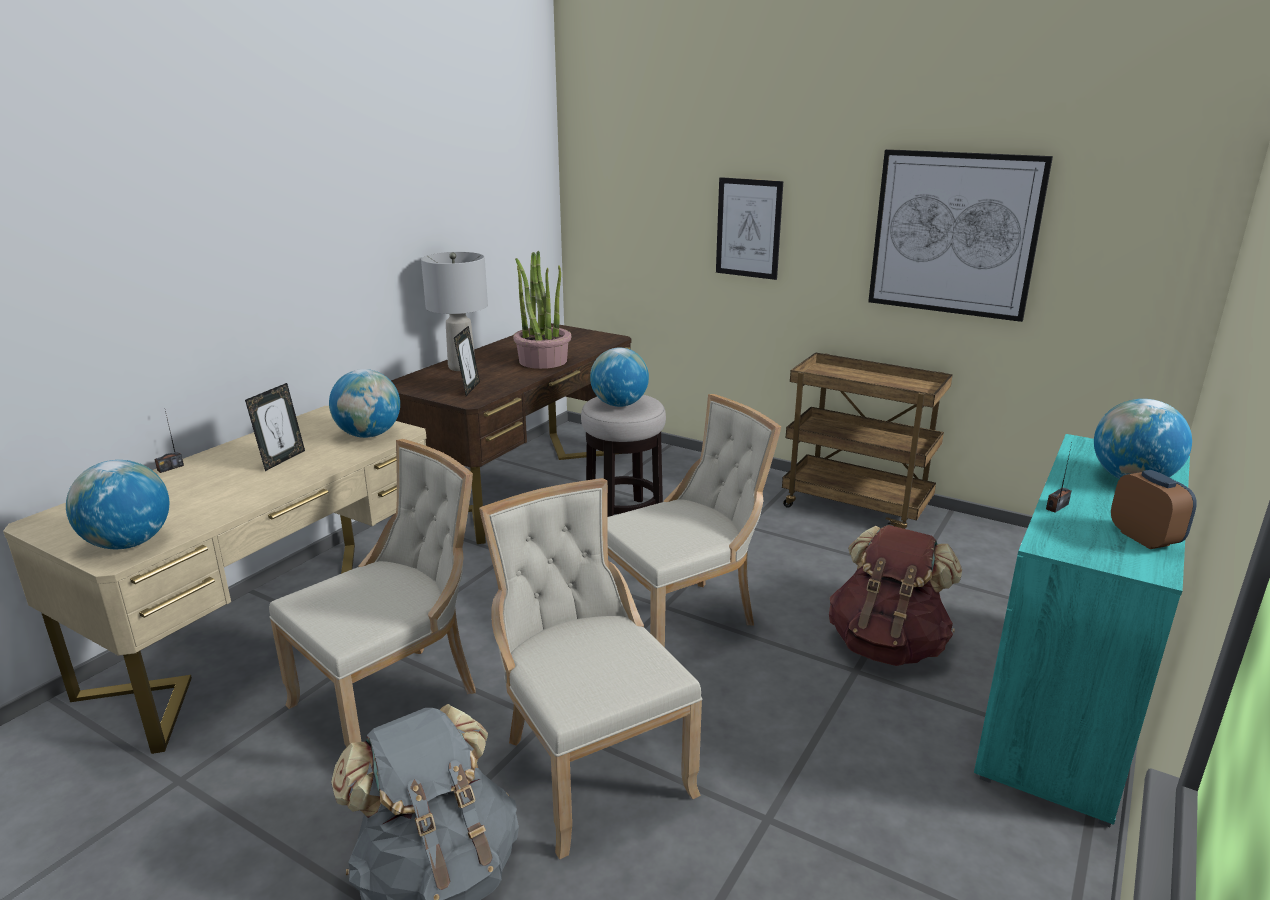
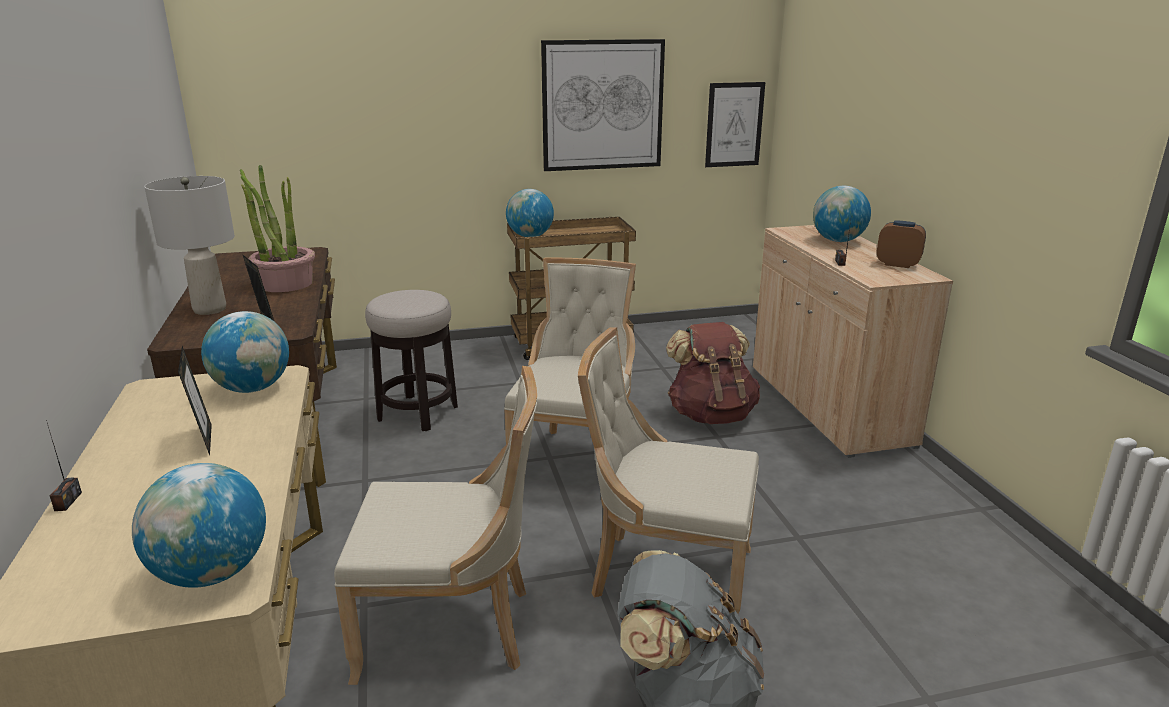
camera: 45 degrees left, 0 degrees up
(393, 699) = (452, 629): beige chair -> beige chair turned 90 degrees clockwise
(619, 405) = (409, 301): globe -> globe (530, 236)
(748, 228) = (423, 121): picture -> picture (734, 125)
(1061, 708) = (828, 405): turquoise cabinet -> beige cabinet

